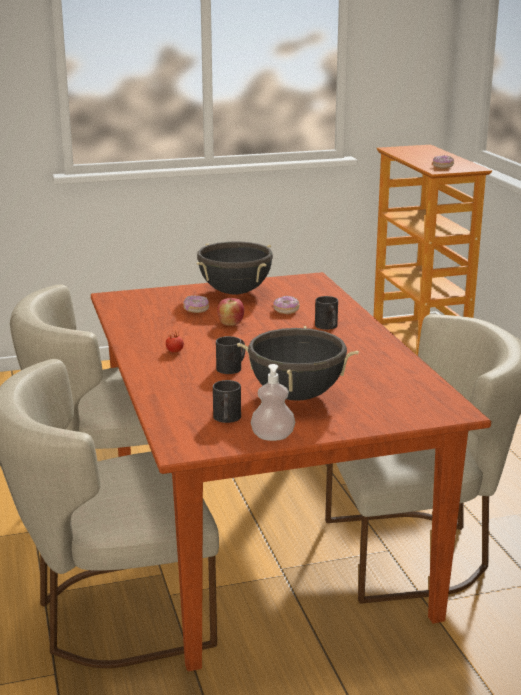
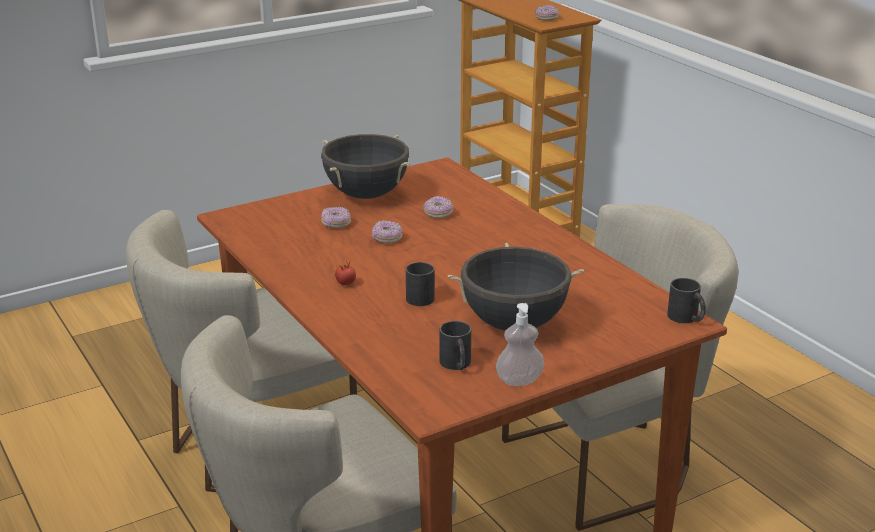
camera: 15 degrees left, 5 degrees up
(230, 324) = (387, 238): apple -> donut
(328, 327) = (496, 230): black mug -> black mug (687, 318)

